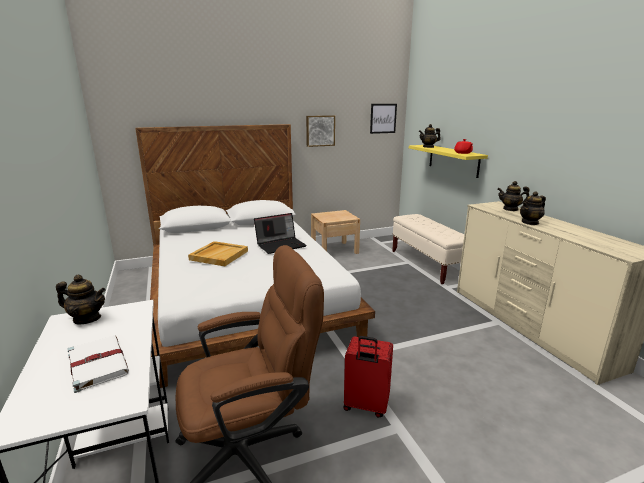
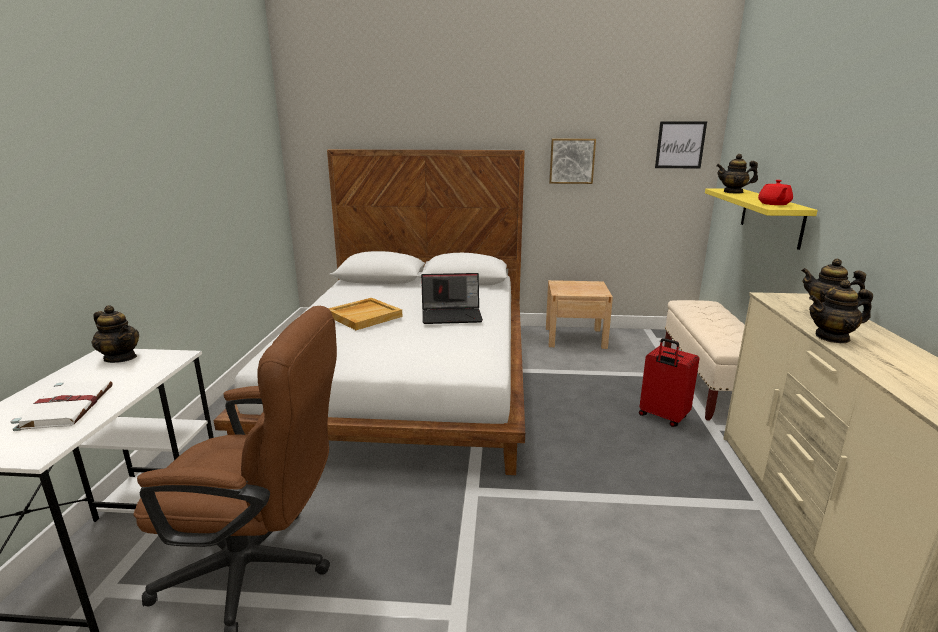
camera: 25 degrees right, 0 degrees up
(365, 406) = (438, 565): red suitcase -> red suitcase (662, 417)

